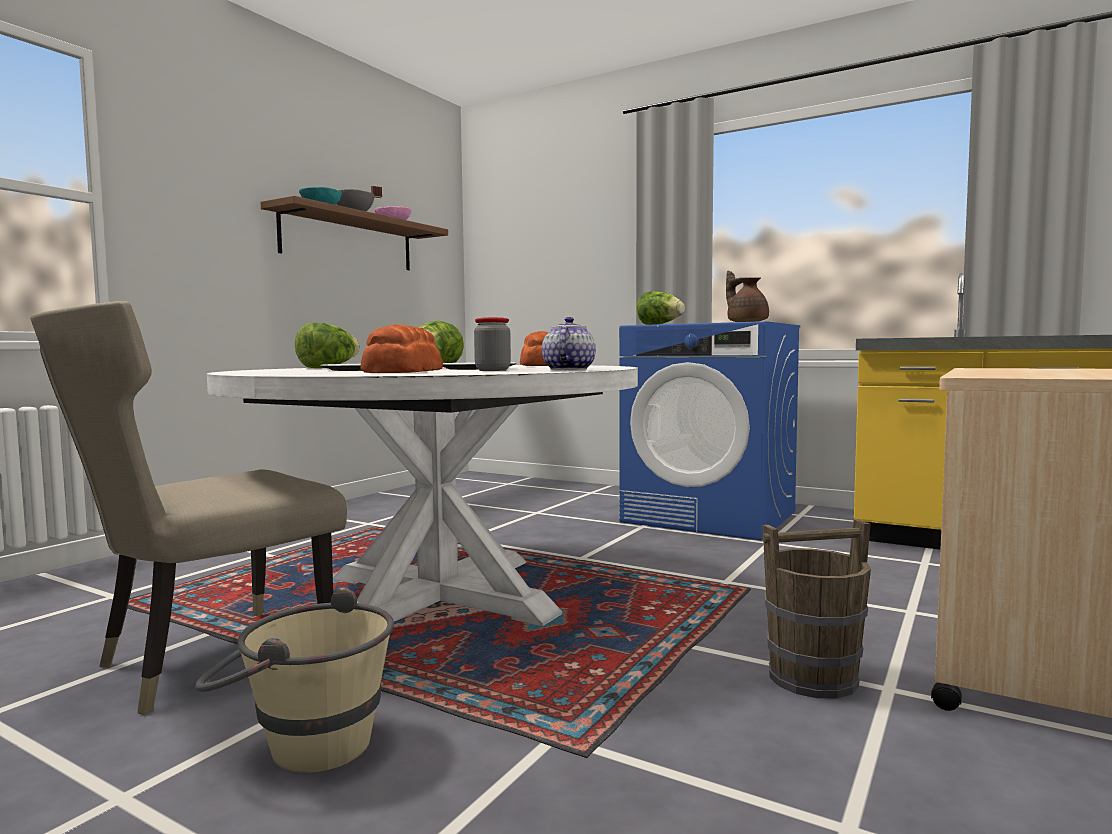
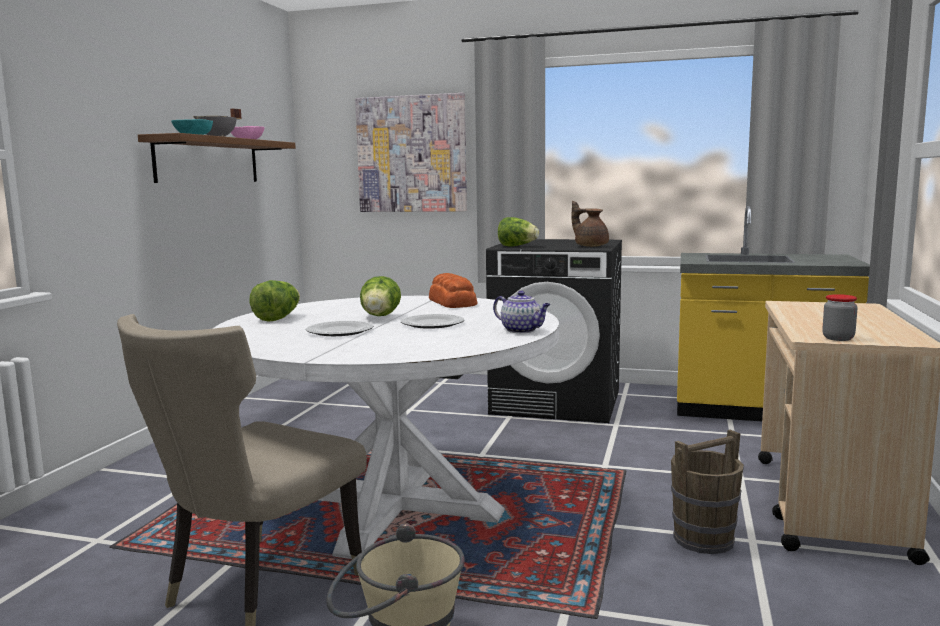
camera: 15 degrees left, 5 degrees up
(403, 372) = (400, 342): bread -> none
(492, 370) = (464, 334): jar -> jar (838, 338)
(568, 370) = (522, 330): teapot -> teapot turned 135 degrees clockwise
(573, 243) = (412, 154): none -> picture
(711, 517) = (557, 402): blue washing machine -> black washing machine

